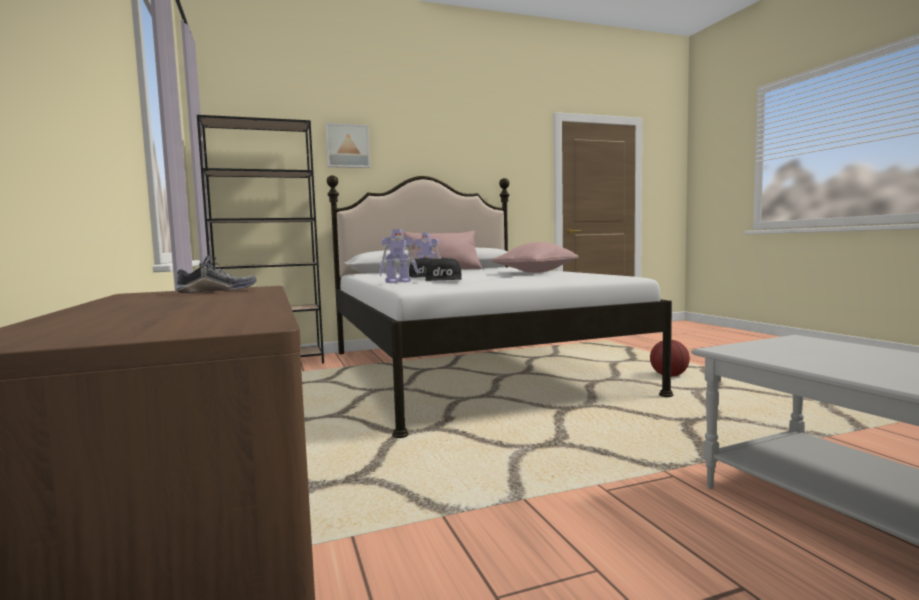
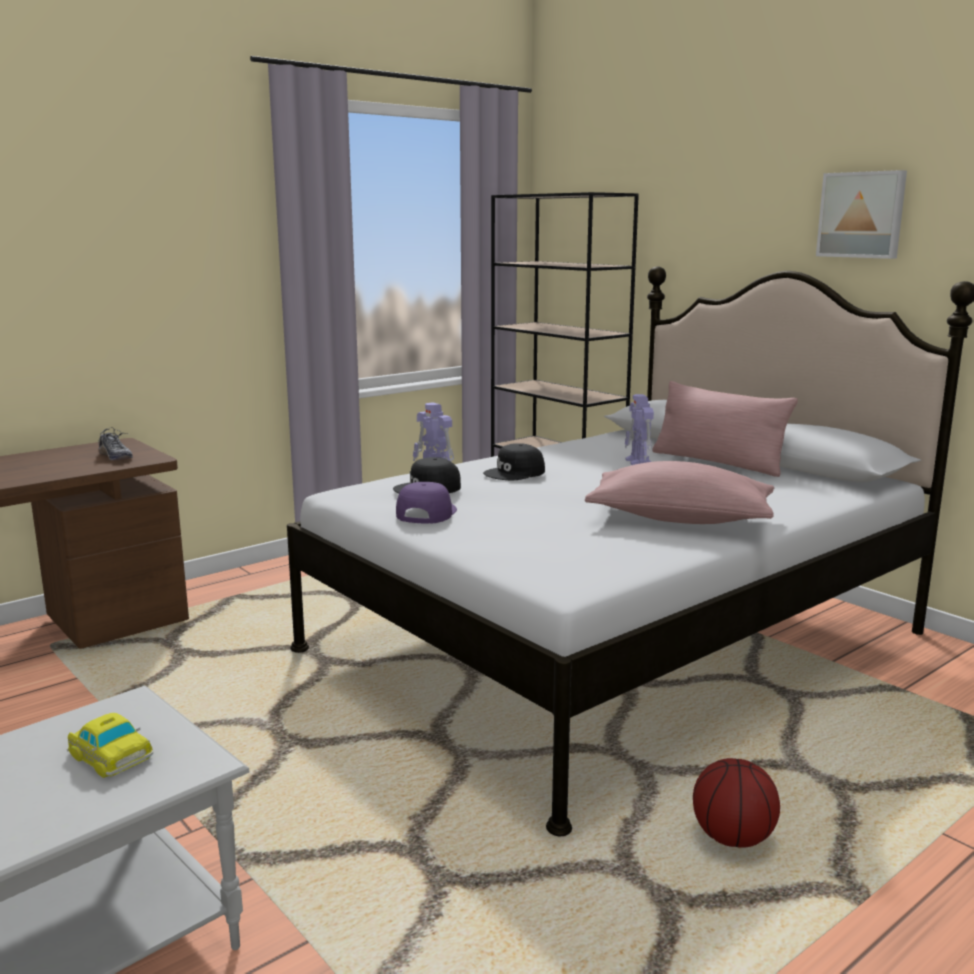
camera: 70 degrees right, 10 degrees up
(347, 146) = (693, 215): picture -> picture (862, 215)
(491, 281) = (425, 513): none -> purple cap
(805, 349) = (109, 755): none -> toy car

